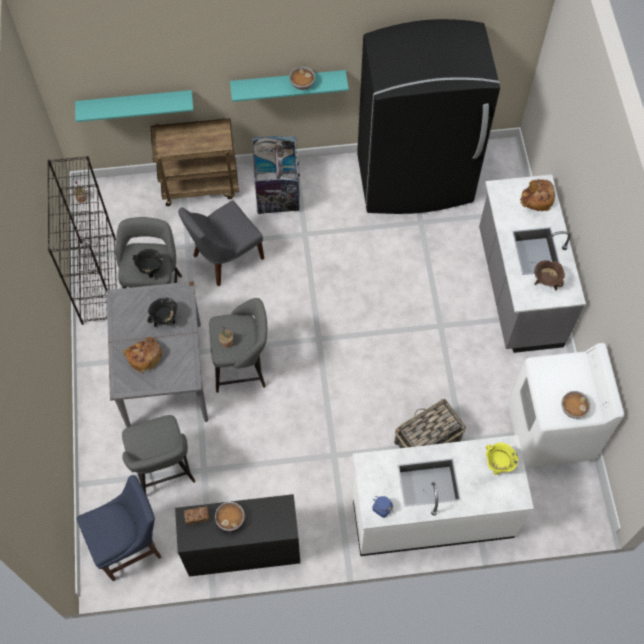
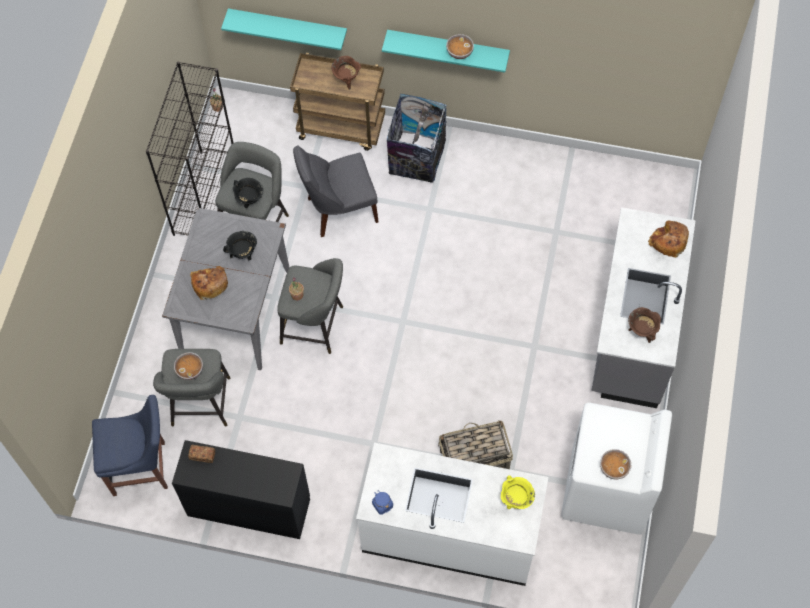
camera: 20 degrees right, 0 degrees up
(200, 138) = (346, 79): none -> brown cooking pot
(230, 519) = (233, 468): bowl -> bowl (190, 370)
(415, 180) = (568, 185): black fridge -> none

